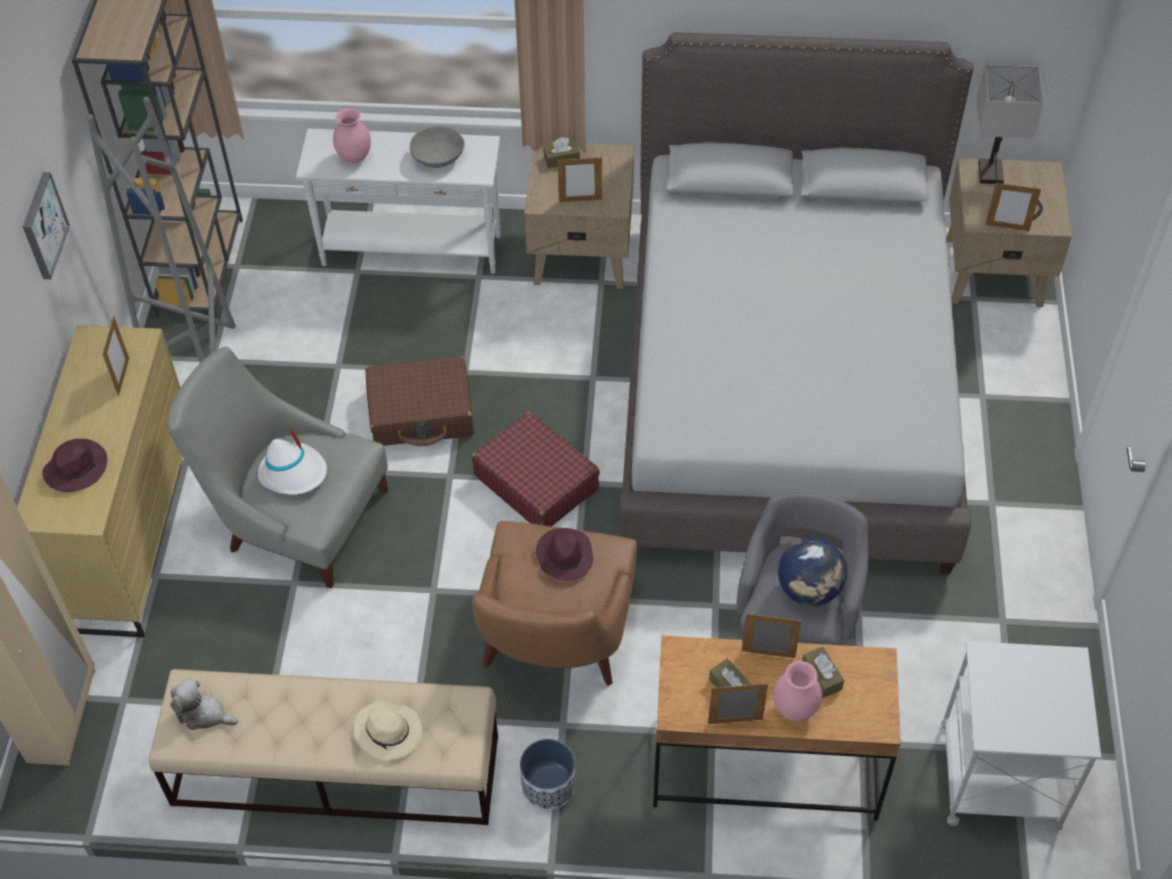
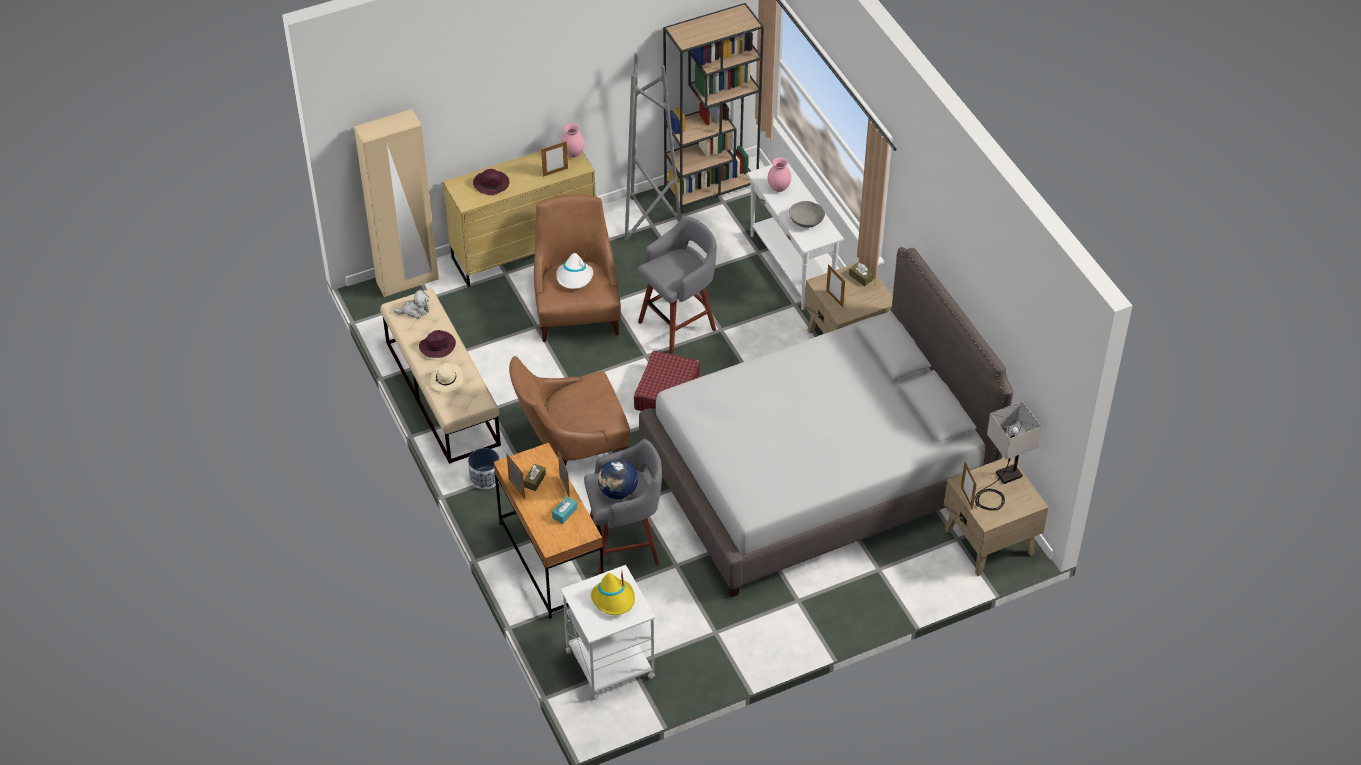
camera: 60 degrees right, 5 degrees down
(42, 225) = (581, 82): picture -> none
(204, 714) = (415, 310): plush toy -> plush toy turned 90 degrees clockwise
(294, 516) = (576, 307): grey armchair -> brown armchair
(421, 413) = (679, 325): brown suitcase -> grey stool
(564, 556) = (596, 403): purple hat -> purple hat (438, 346)
(794, 709) = (538, 509): pink vase -> pink vase (573, 154)
(821, 676) = (564, 513): brown tissue box -> turquoise tissue box
(1029, 686) = (614, 599): none -> yellow hat

